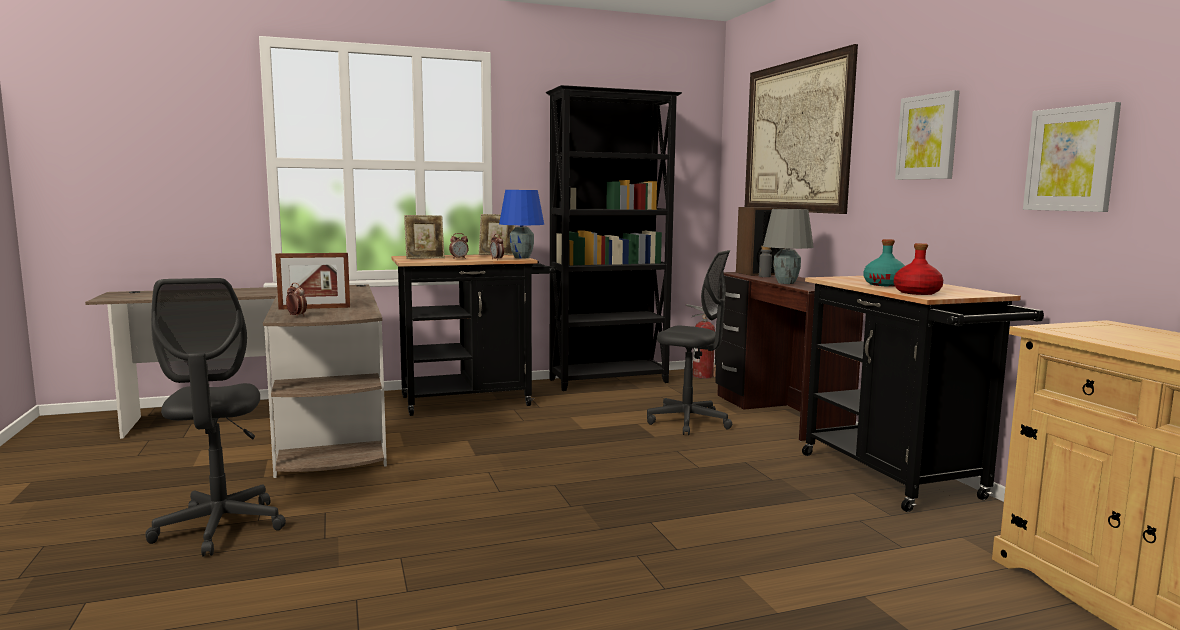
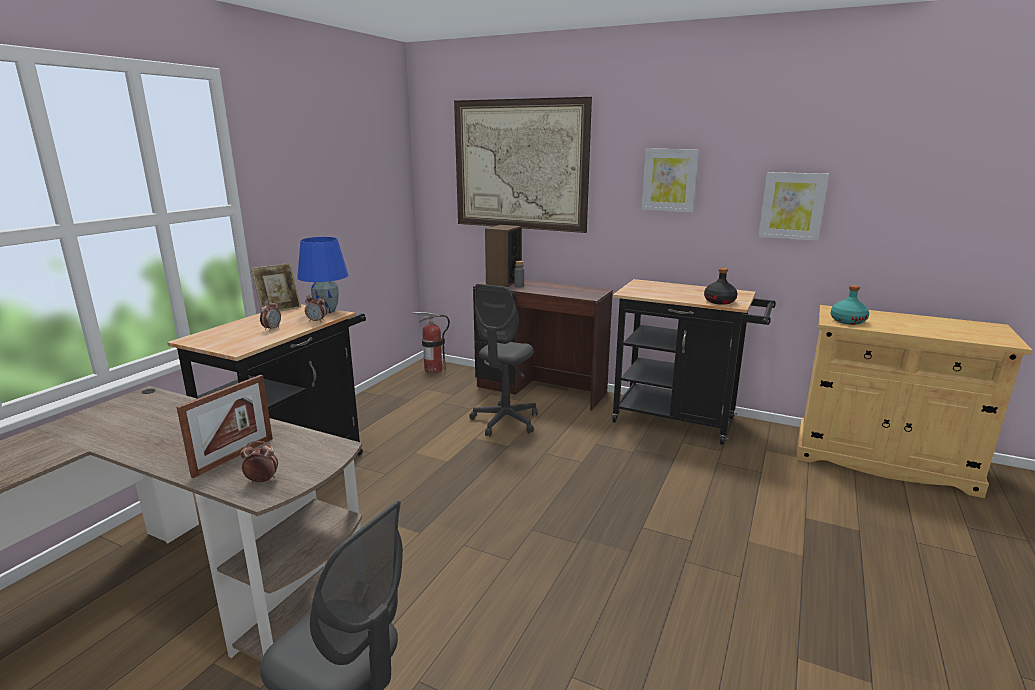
camera: 45 degrees left, 10 degrees up
(425, 258) = (229, 337): picture frame -> none
(610, 381) = (376, 400): black bookcase -> none
(689, 422) = (505, 421): grey office chair -> grey office chair turned 135 degrees clockwise
(785, 283) = (556, 293): grey table lamp -> none
(885, 284) = (677, 294): turquoise bottle -> turquoise bottle (847, 321)
(917, 292) = (720, 301): red bottle -> black bottle

